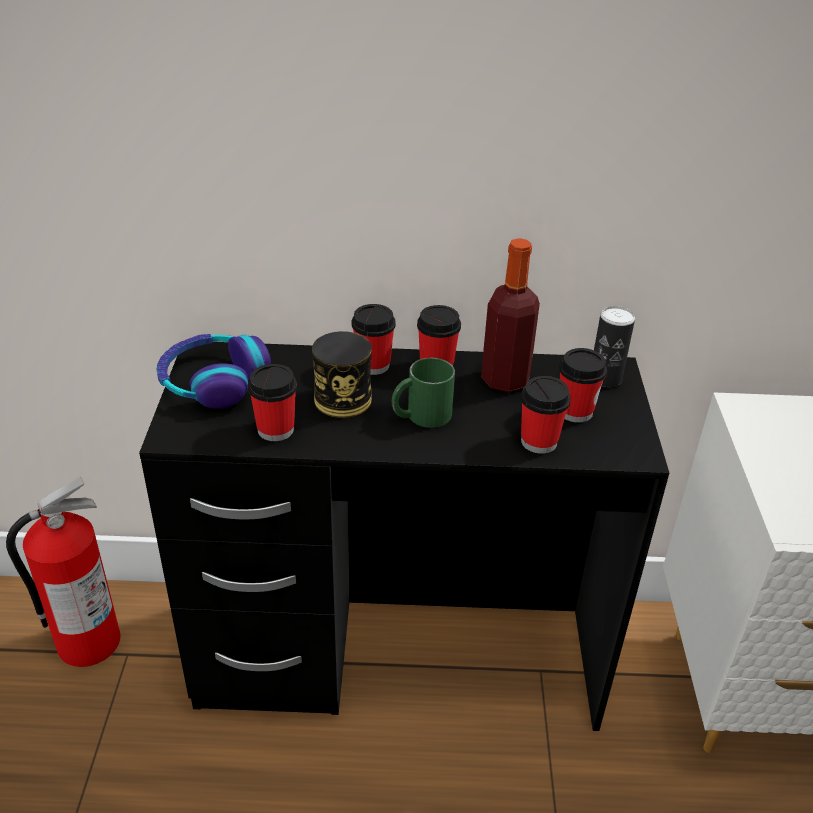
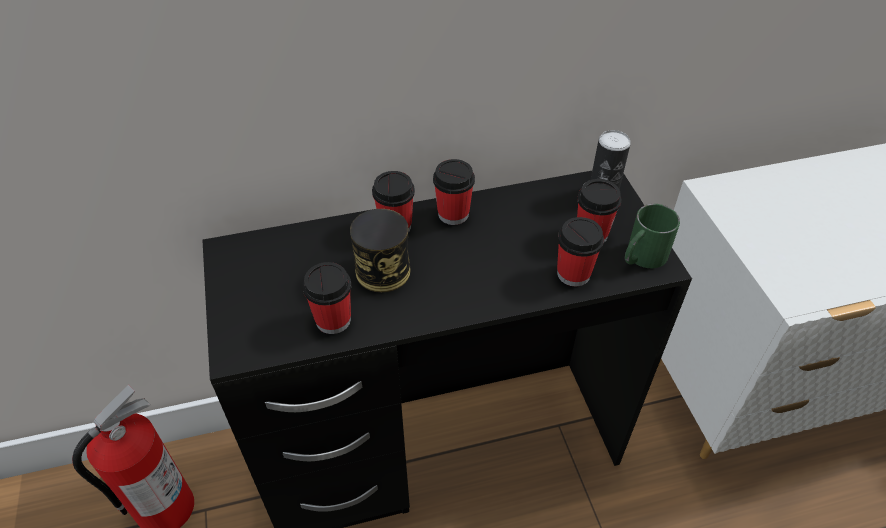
camera: 15 degrees left, 10 degrees up
(213, 381) = (251, 279): headphones -> none
(420, 415) = (460, 271): green mug -> green mug (641, 257)
(505, 379) = (519, 214): bottle -> none

